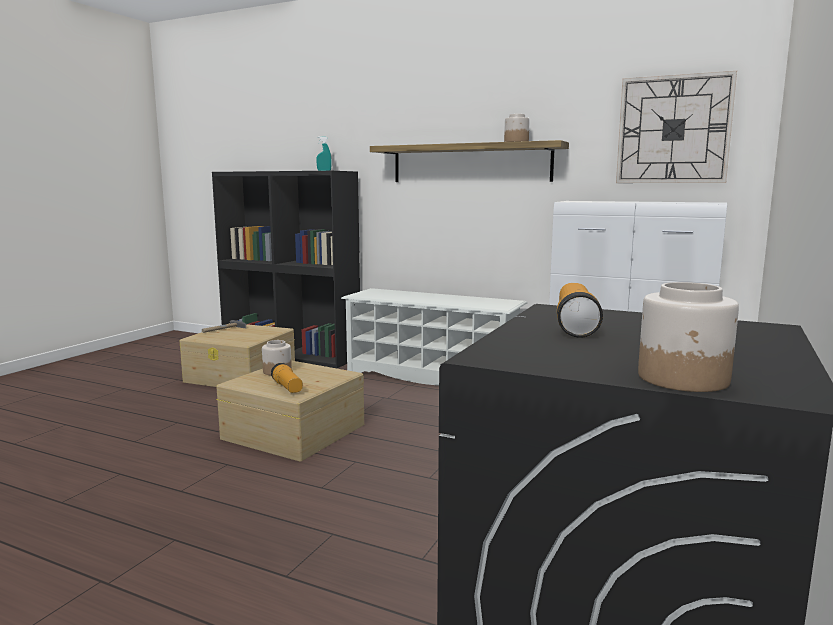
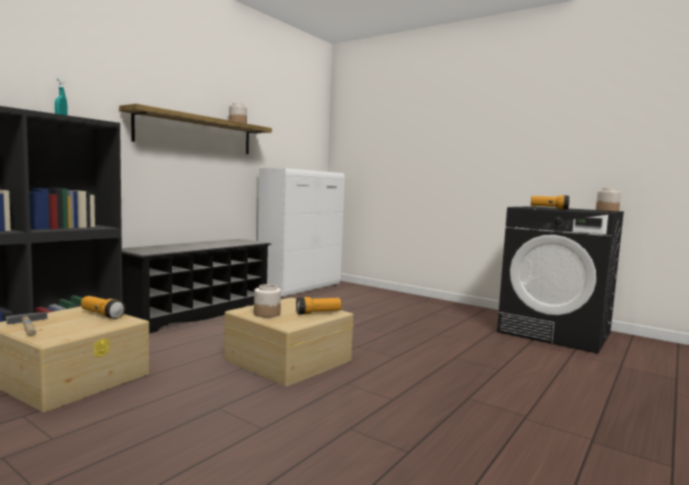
camera: 80 degrees left, 5 degrees down
(258, 335) = (102, 315): none -> flashlight
(432, 376) = (198, 313): white shoe rack -> black shoe rack
(673, 130) = (298, 131): wall clock -> none

